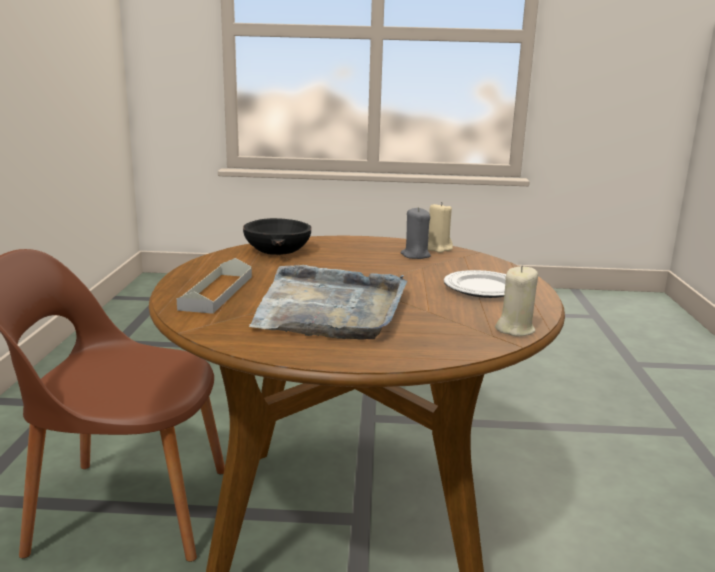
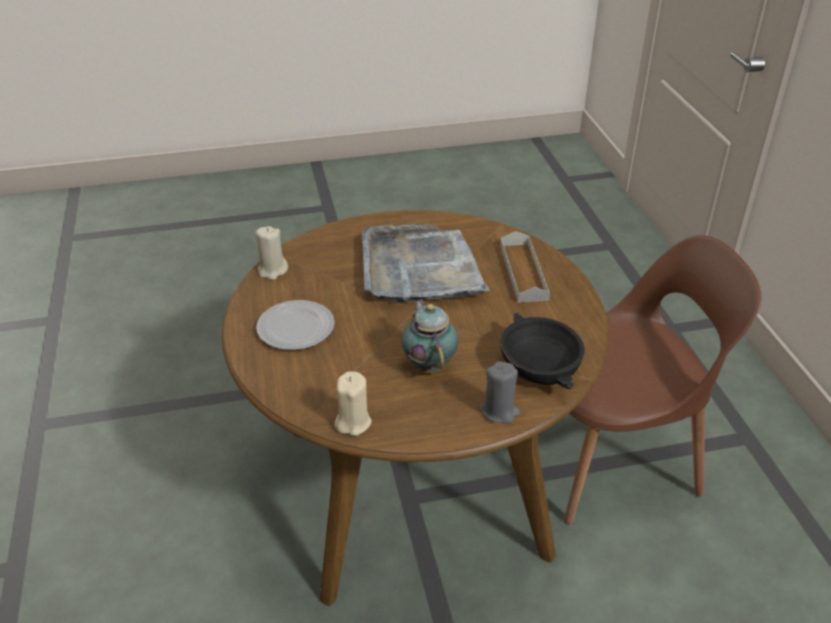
camera: 165 degrees right, 20 degrees up
(366, 260) = (429, 364): none -> teapot
(415, 255) = (377, 392): grey candle -> grey candle (499, 411)

